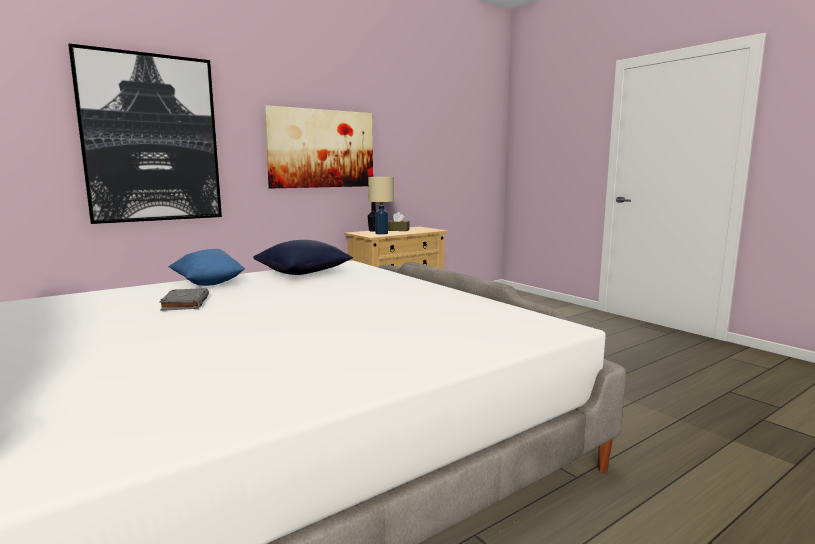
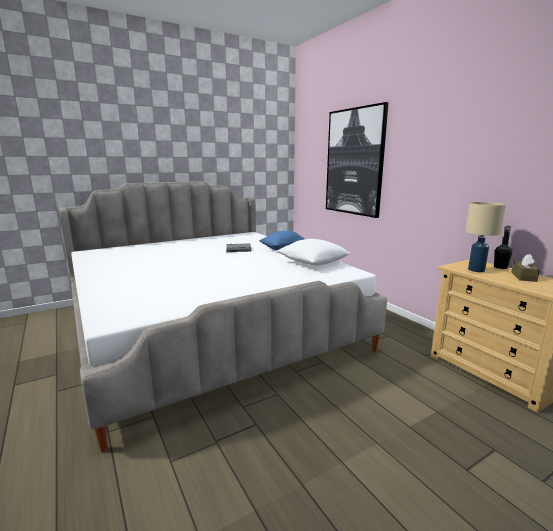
camera: 95 degrees right, 5 degrees up
(303, 273) = (313, 263): blue pillow -> white pillow
(321, 149) = (465, 167): picture -> none

